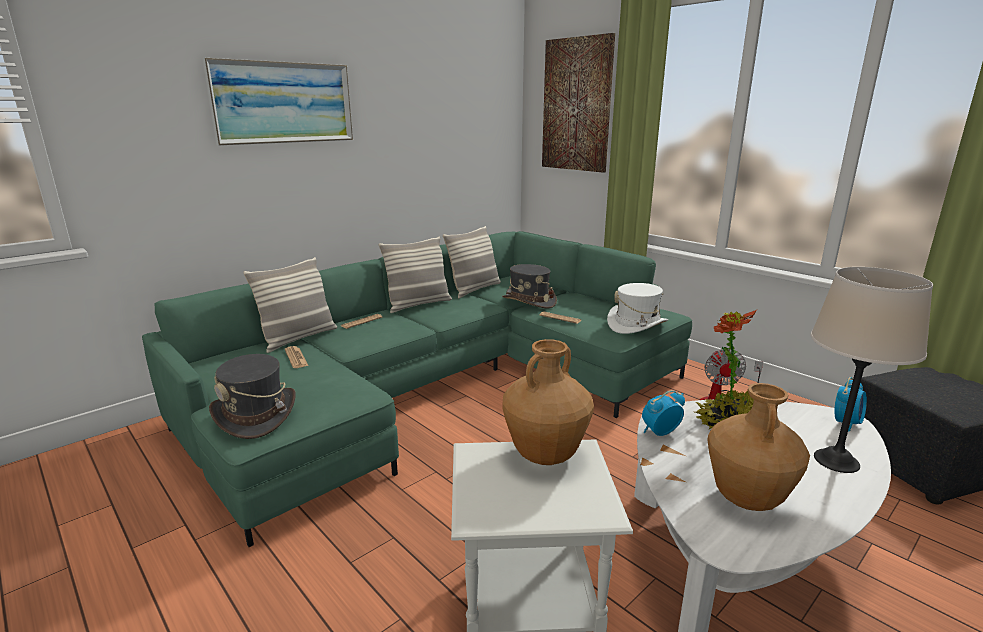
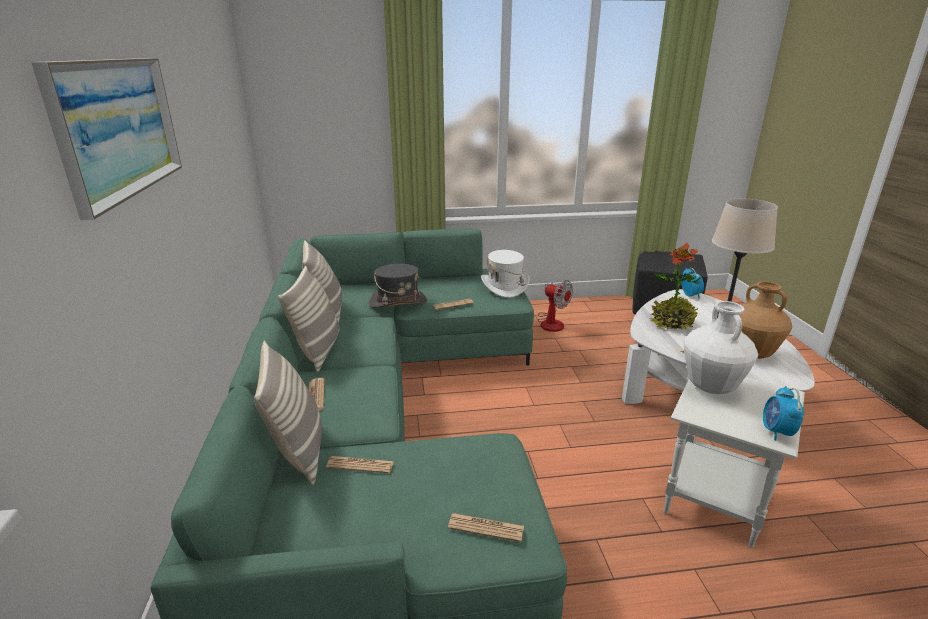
camera: 55 degrees left, 5 degrees up
(256, 415) = (486, 528): grey hat -> newspaper
(545, 456) = (711, 387): brown vase -> white vase
(576, 105) = (329, 91): picture -> none
(659, 432) = (665, 346): alarm clock -> alarm clock (776, 432)

